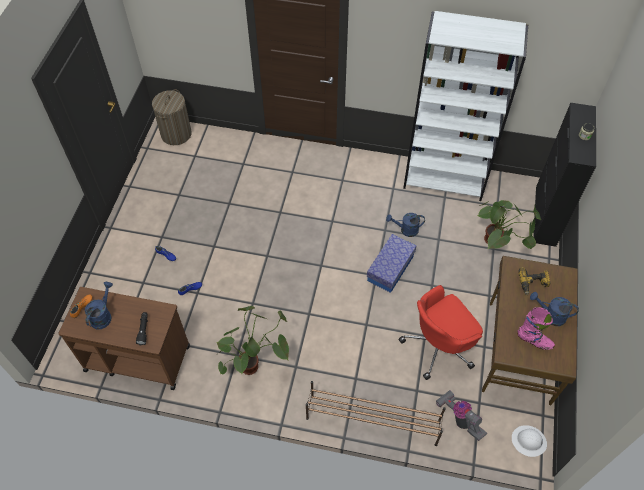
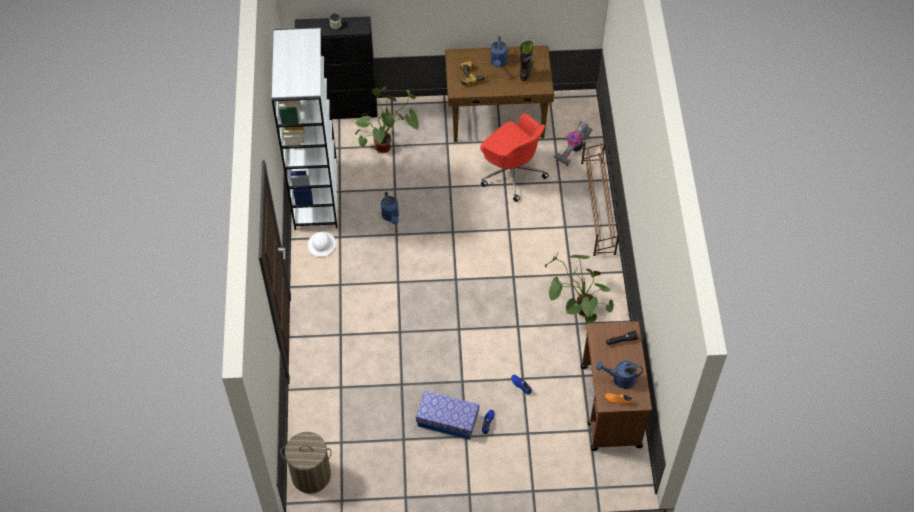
camera: 105 degrees left, 0 degrees up
(390, 268) = (441, 222): storage box -> storage box (447, 420)
(528, 441) = (575, 104): white hard hat -> white hard hat (322, 244)
(534, 341) = (525, 71): pink boot -> black boot

